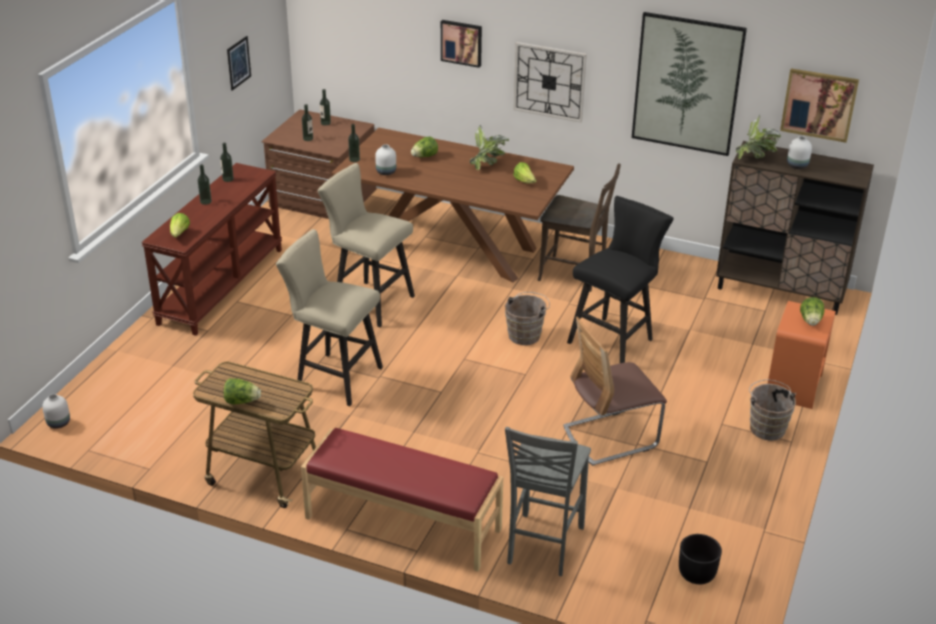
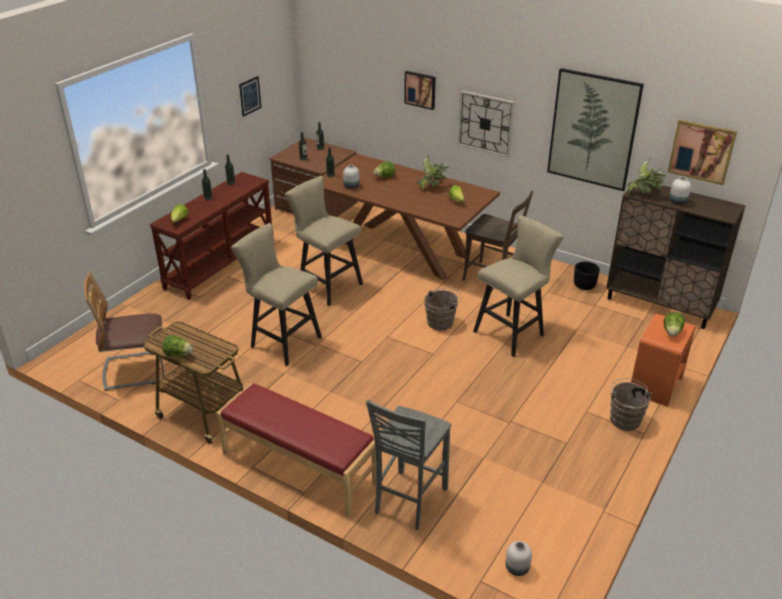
camera: 10 degrees right, 0 degrees up
(58, 423) = (65, 357): white vase -> white vase (516, 568)
(610, 437) = (489, 413): chair -> chair (136, 370)
(614, 339) = (512, 332): black stool -> beige stool
(696, 574) = (535, 543): black planter -> black planter (584, 285)

